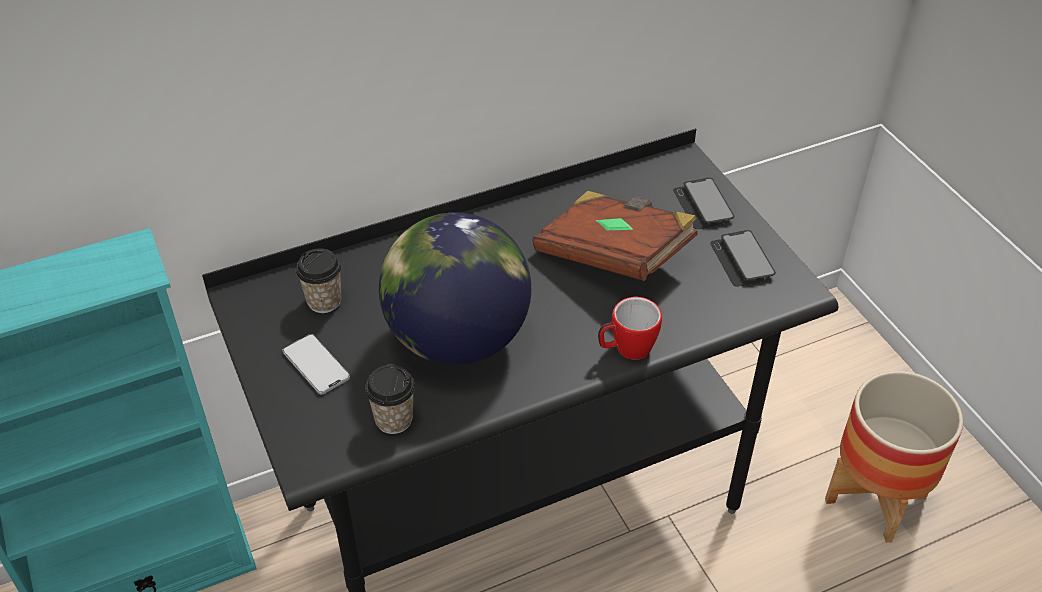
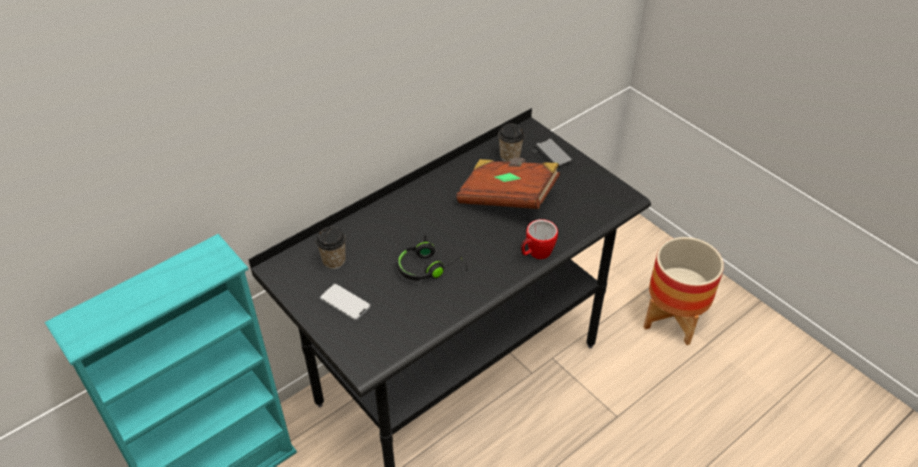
camera: 15 degrees left, 0 degrees up
(394, 419) = (408, 326): cup -> cup (510, 156)
(457, 339) = (429, 268): globe -> black headphones
(741, 260) = (585, 185): phone -> none

